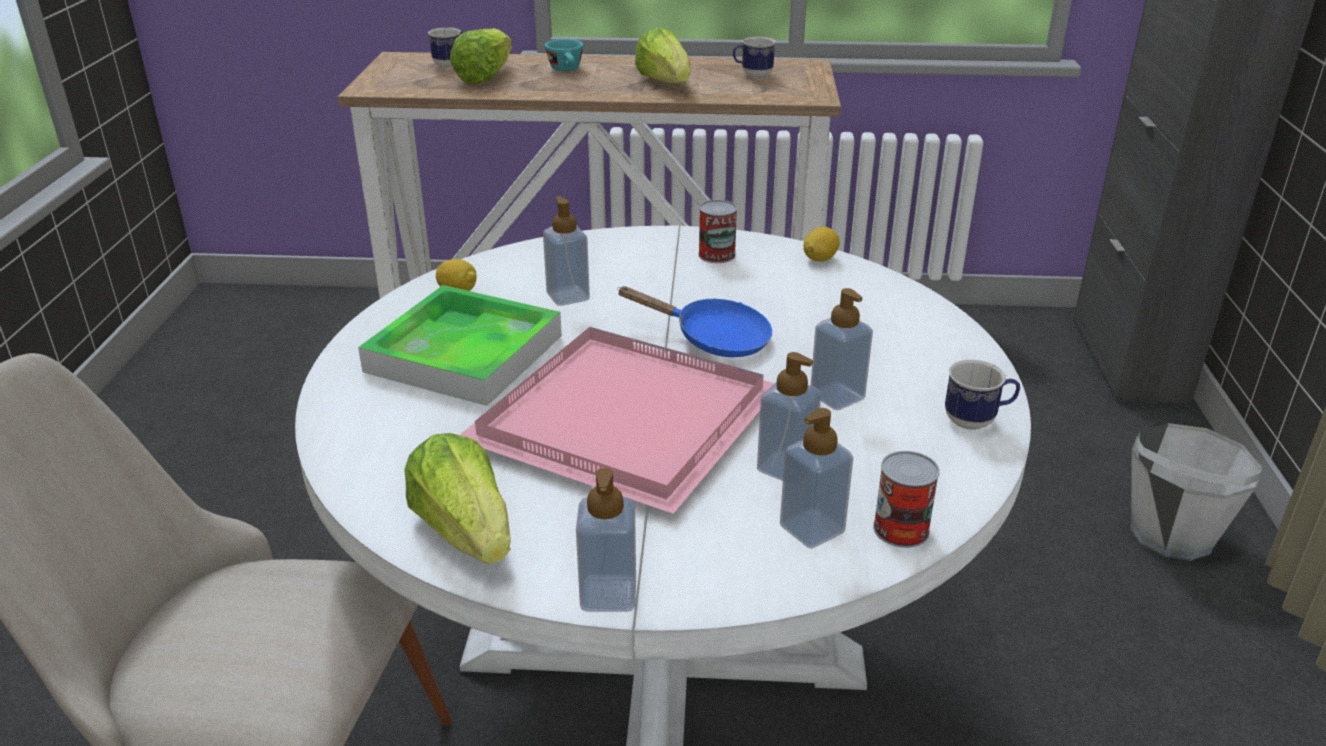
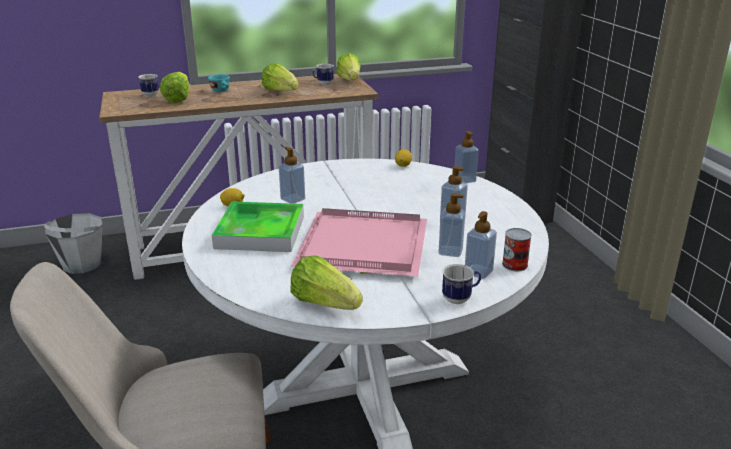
camera: 20 degrees left, 5 degrees down
(608, 594) = (410, 313): soap dispenser -> soap dispenser (464, 180)
(713, 339) = (378, 206): blue frying pan -> none
(716, 255) = (352, 171): can -> none
(806, 74) = (350, 81): none -> lettuce
(977, 421) = (517, 219): mug -> mug (460, 298)
(1171, 534) = (569, 279): grey bucket -> grey bucket (81, 264)

